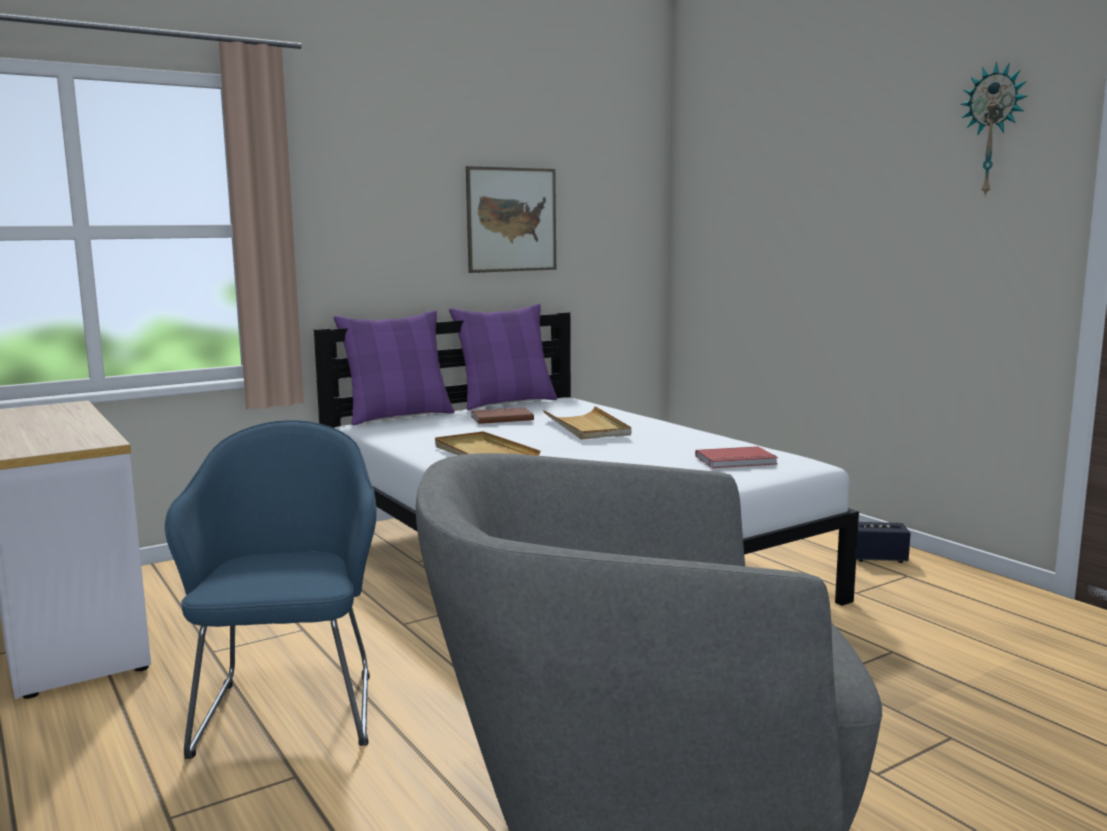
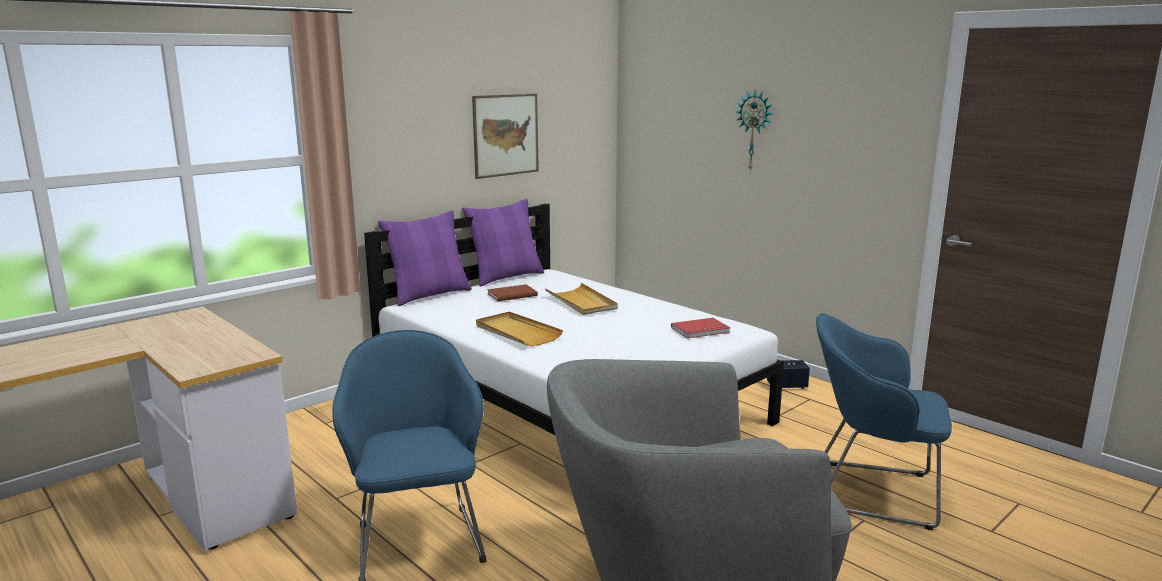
camera: 10 degrees left, 5 degrees up
(970, 699) = (869, 491): none -> blue armchair
(994, 130) = (869, 89): wall clock -> wall clock (754, 130)

